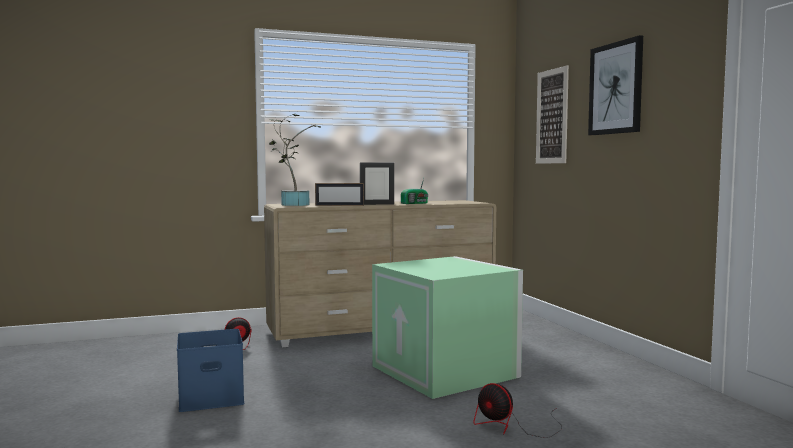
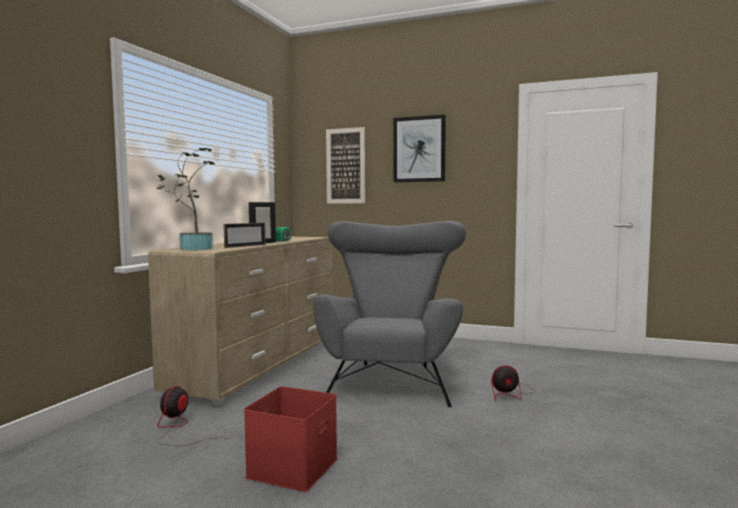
camera: 50 degrees left, 0 degrees up
(212, 396) = (292, 467): blue storage box -> red storage box
(447, 371) = (391, 378): green storage box -> grey armchair

